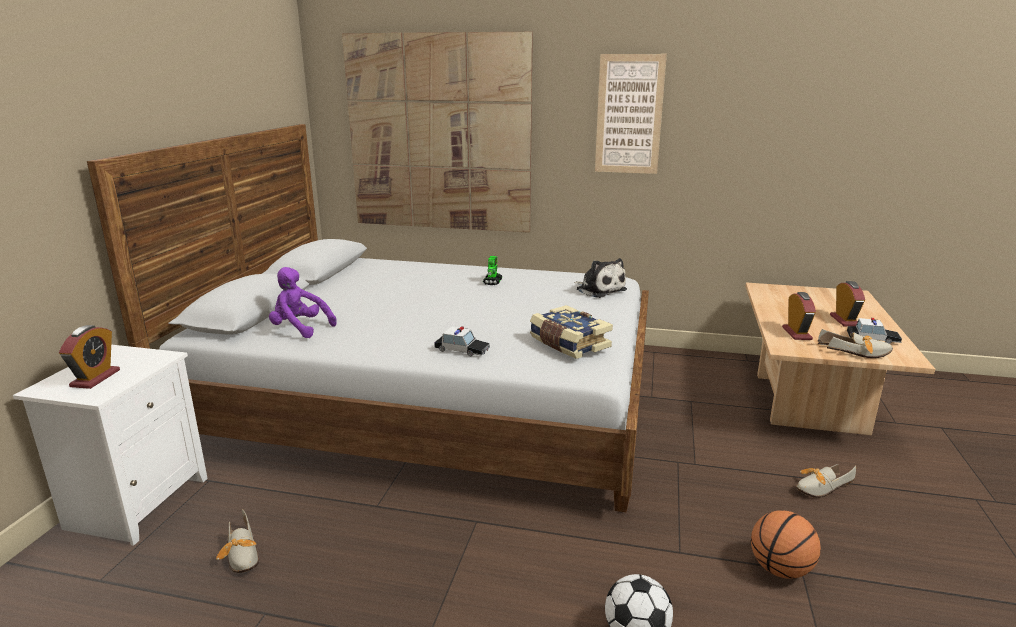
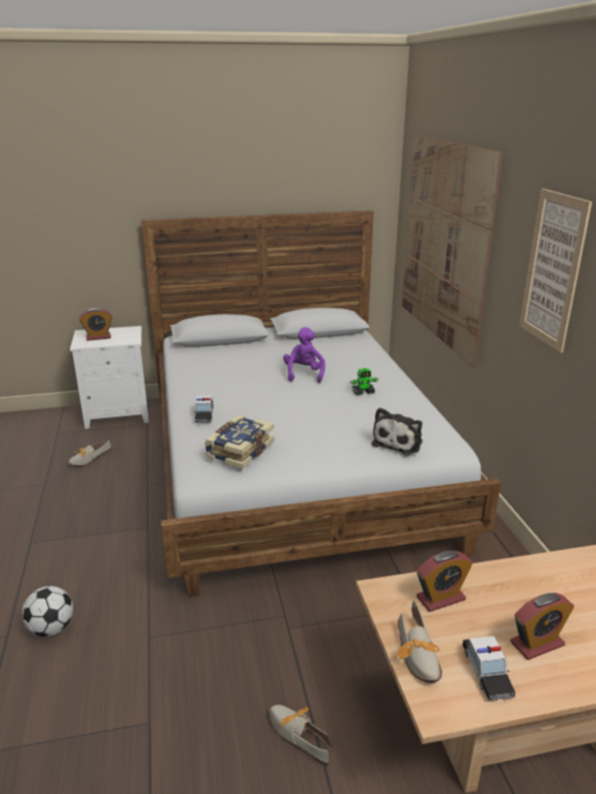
camera: 65 degrees right, 5 degrees up
(300, 329) = (205, 358): purple plush toy -> purple plush toy (304, 374)
(780, 569) = (146, 706): basketball -> none

